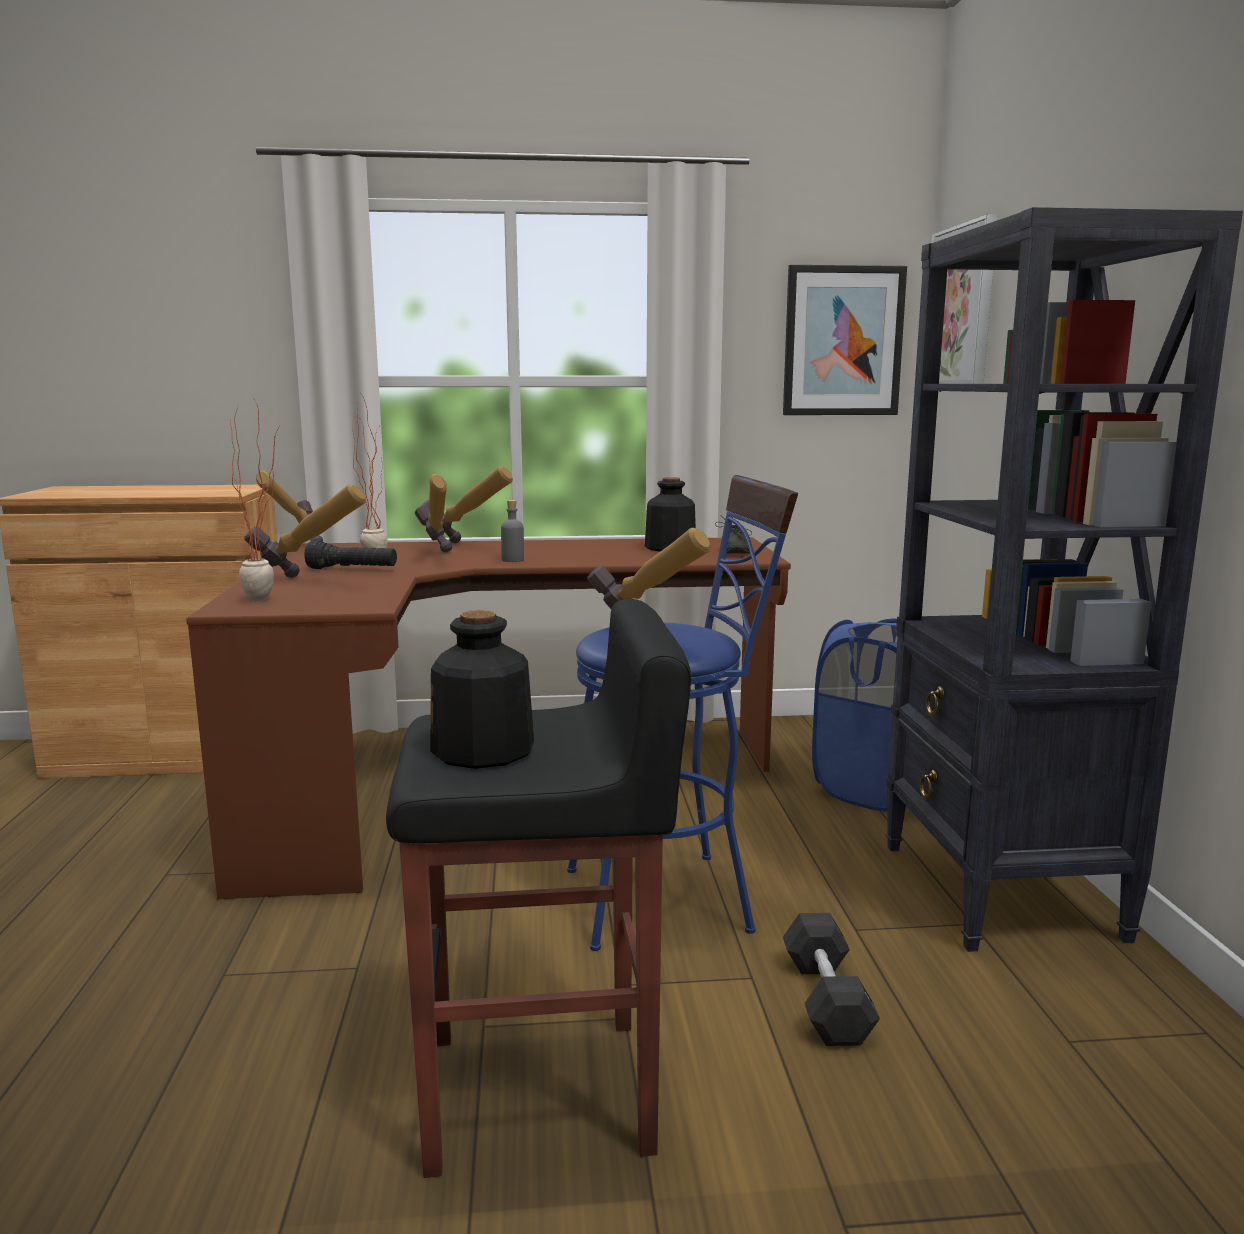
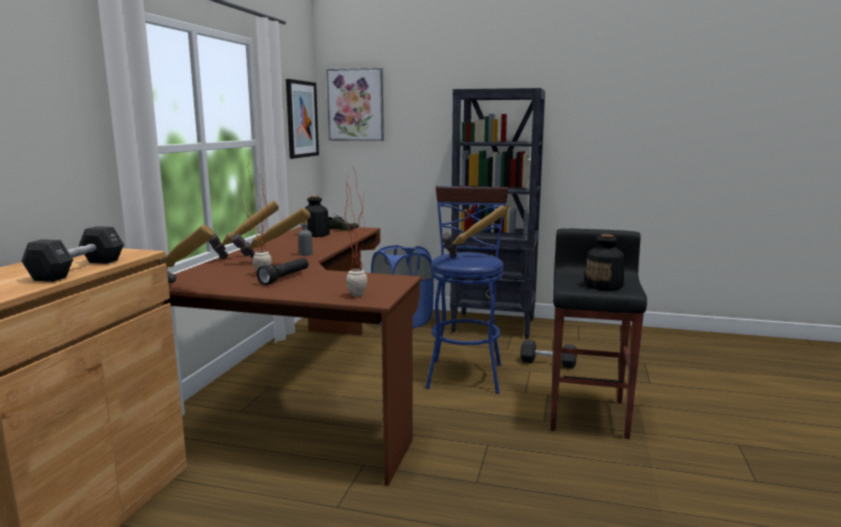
camera: 70 degrees left, 0 degrees up
(141, 494) = (78, 269): none -> black dumbbell
(308, 583) = (317, 286): hammer -> none

